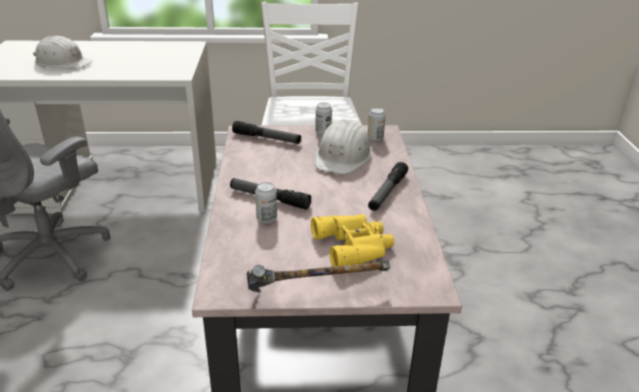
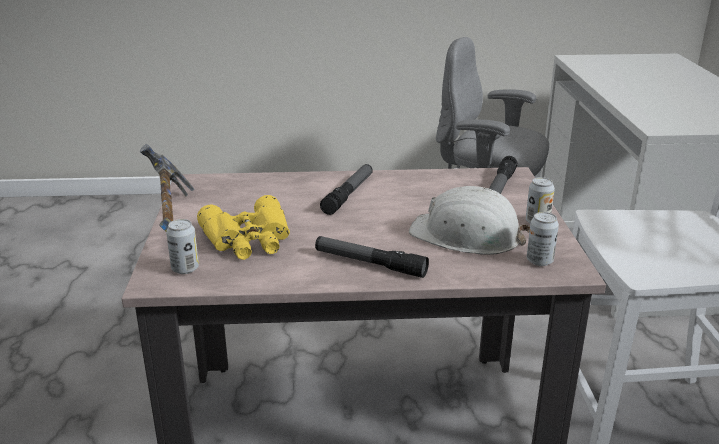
camera: 90 degrees right, 5 degrees down
(62, 62) = (637, 79): white hard hat -> none
(266, 219) = (307, 195): can -> can (185, 269)

